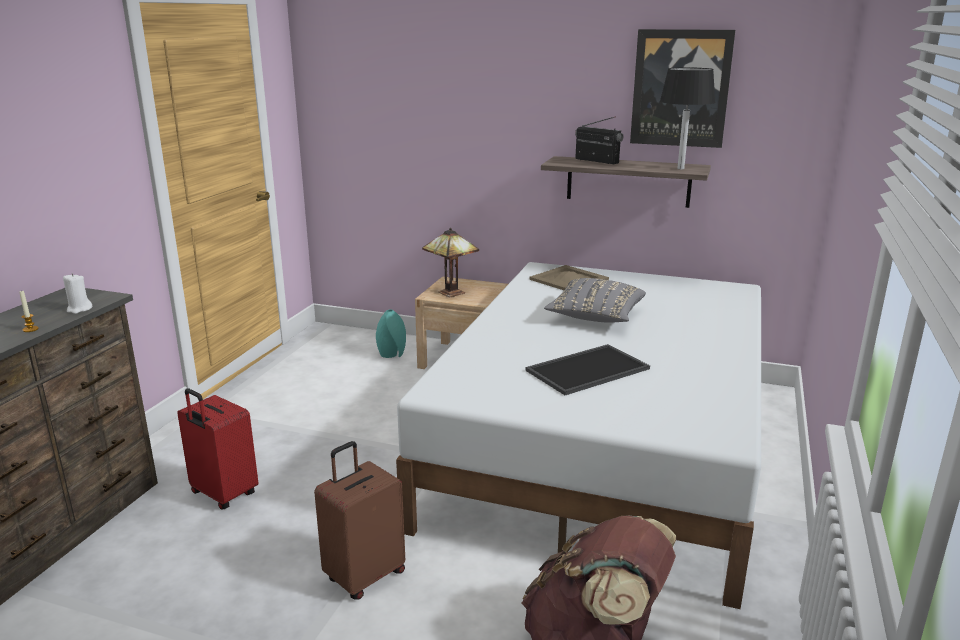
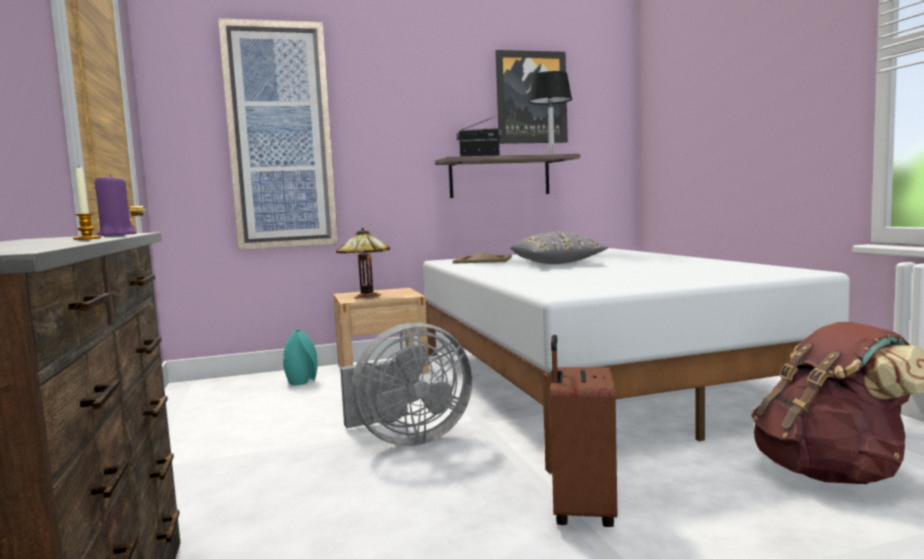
camera: 35 degrees left, 15 degrees down
(79, 309) = (117, 235): white candle -> purple candle
(223, 494) = (298, 519): red suitcase -> none
(368, 452) = (407, 439): none -> grey fan
(404, 120) = (280, 137): none -> picture
(588, 370) = (633, 273): tray -> none

